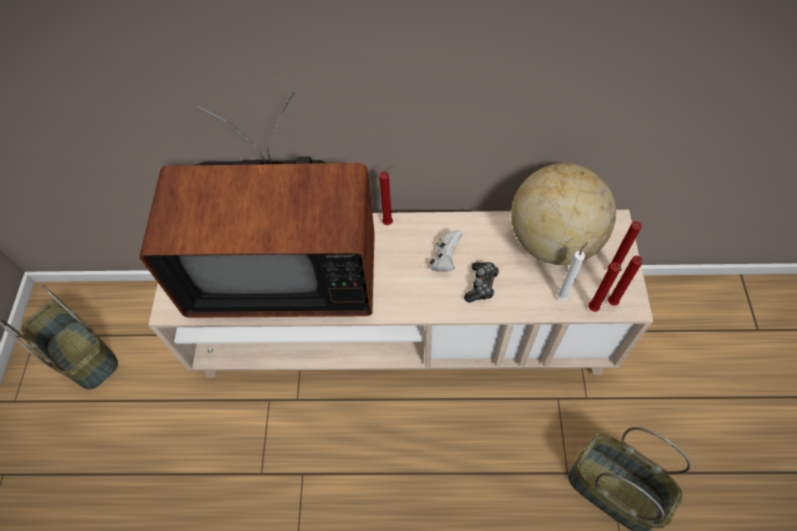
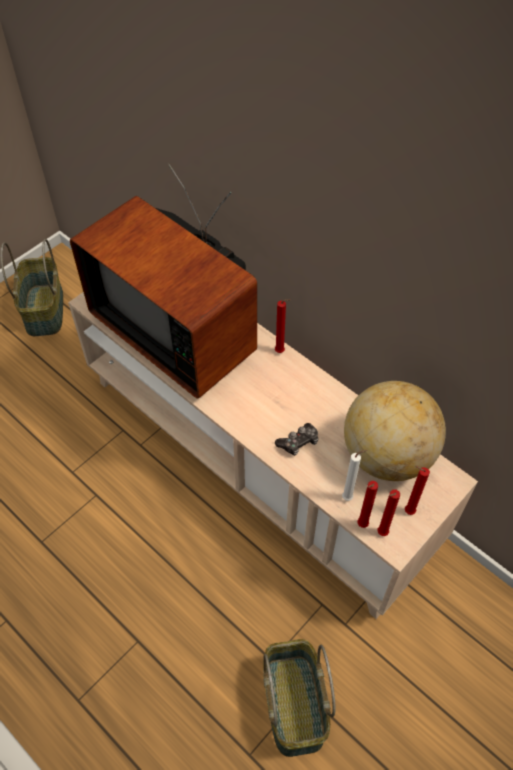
camera: 40 degrees right, 5 degrees down
(445, 259) = (292, 405): white game controller -> none

